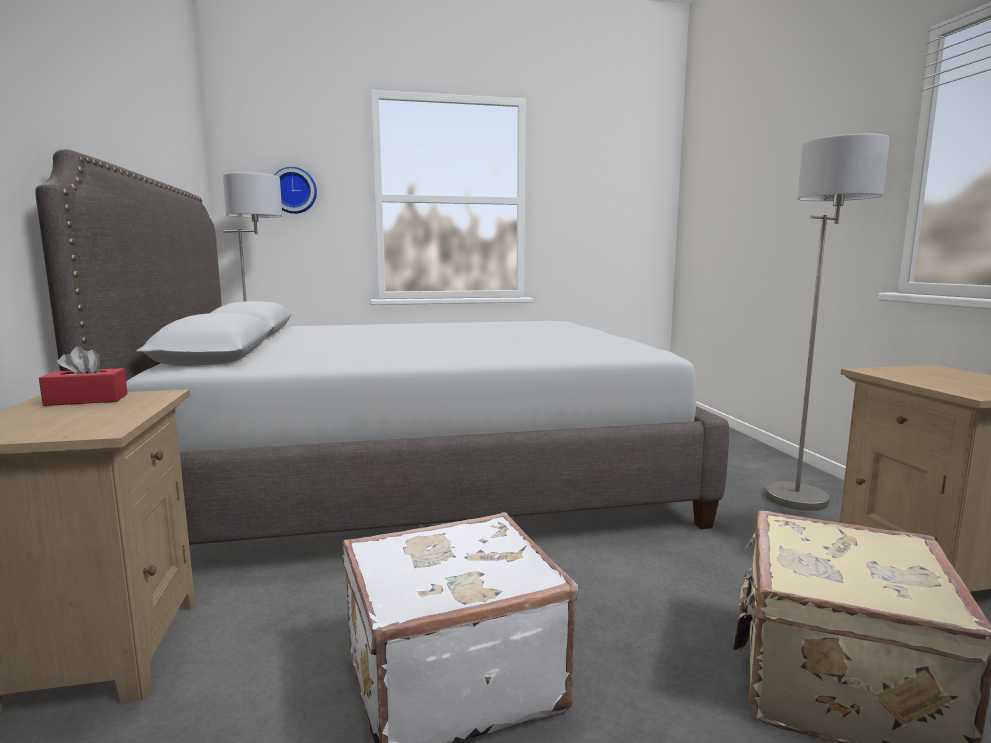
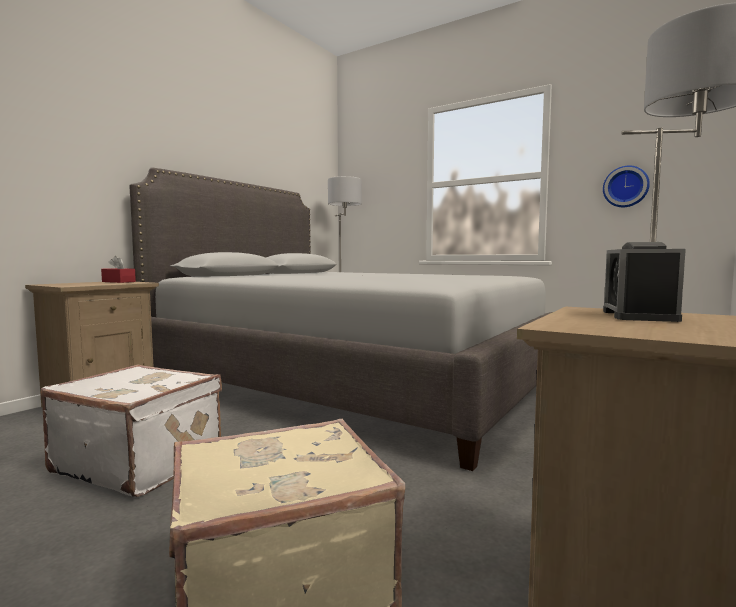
camera: 45 degrees right, 5 degrees down
(293, 190) = (379, 186): wall clock -> wall clock (625, 187)
(925, 374) = (639, 316): none -> alarm clock

